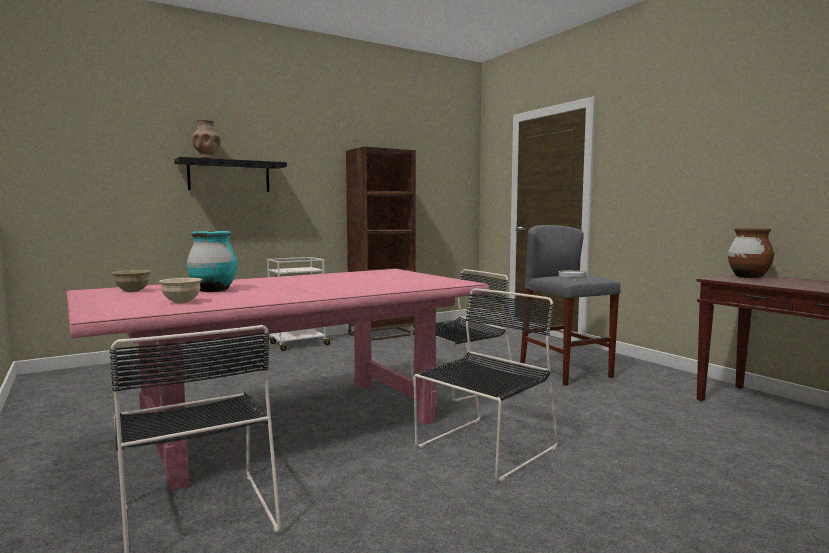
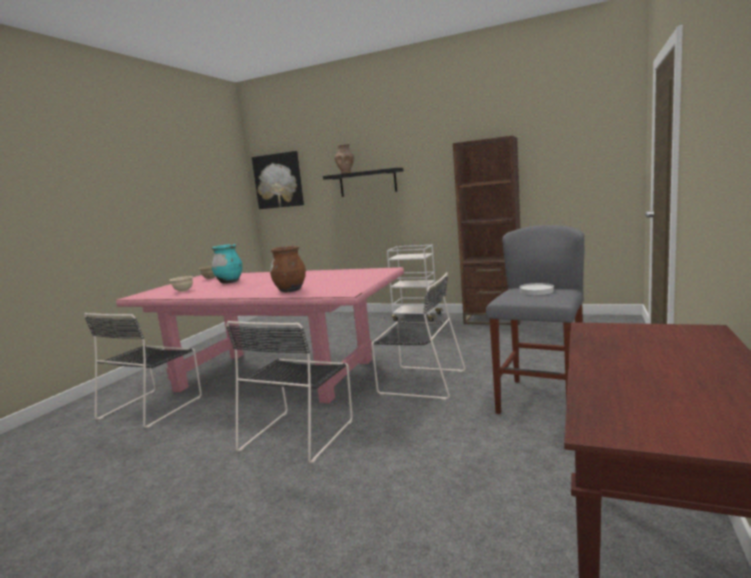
camera: 55 degrees right, 5 degrees up
(67, 152) = (278, 180): none -> picture
(483, 449) = (299, 433): black chair -> black chair turned 105 degrees clockwise
(748, 277) = (664, 333): brown vase -> brown vase (290, 290)

